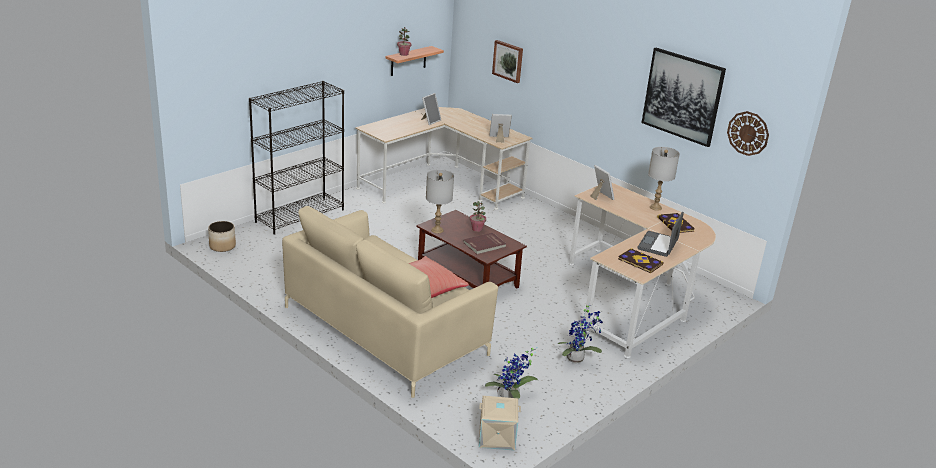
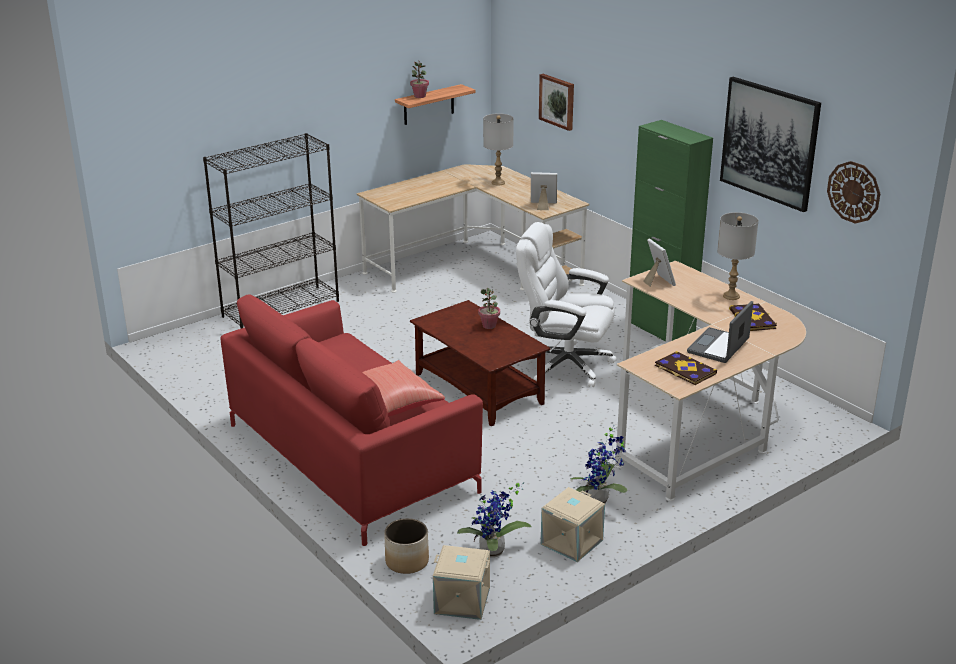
camera: 10 degrees right, 0 degrees up
(222, 246) = (173, 347): planter -> planter (406, 561)
(384, 330) = (350, 457): beige sofa -> red sofa
(430, 121) = (457, 183): picture frame -> none
(437, 230) = (435, 327): grey table lamp -> grey table lamp (498, 183)
(485, 245) = (493, 347): red book -> none
(526, 258) = (565, 365): none -> white office chair
(566, 391) = (572, 542): none -> beige storage box
(588, 231) = (660, 329): none -> green cabinet

